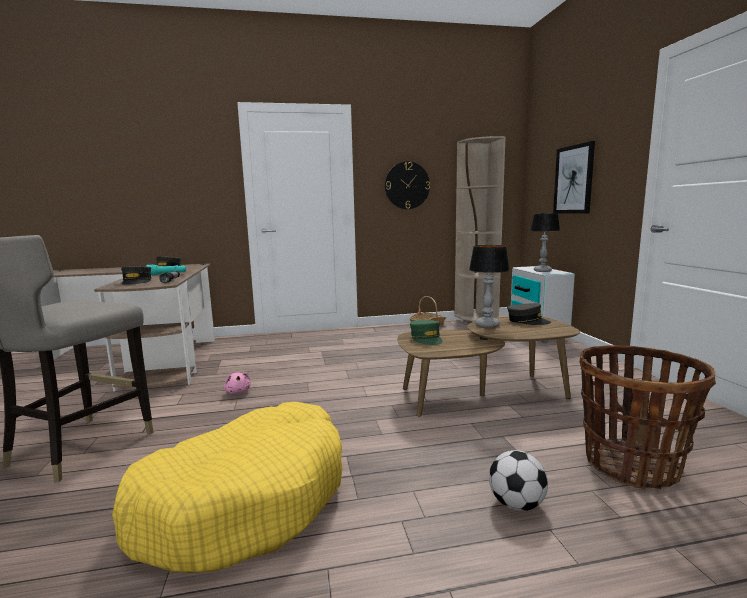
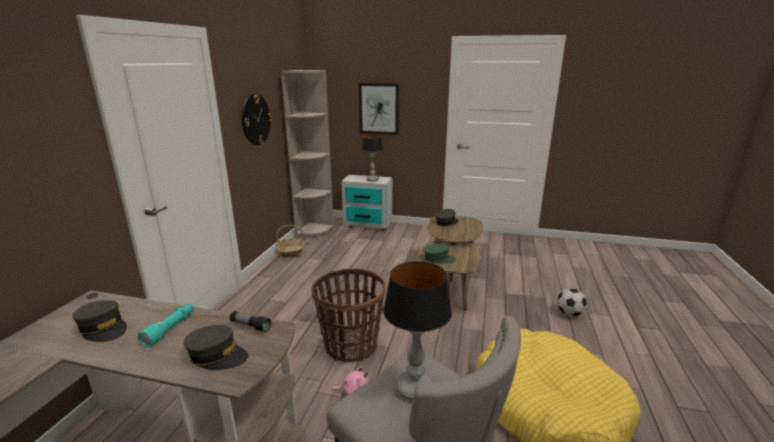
camera: 65 degrees left, 10 degrees up
(486, 325) = (444, 234): table lamp -> table lamp (414, 389)
(631, 465) = (544, 274): basket -> basket (350, 345)

